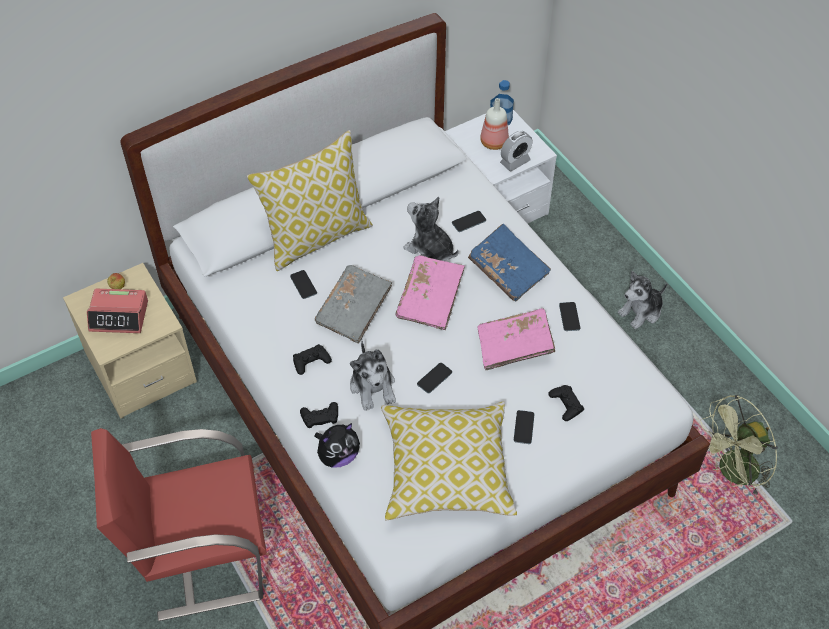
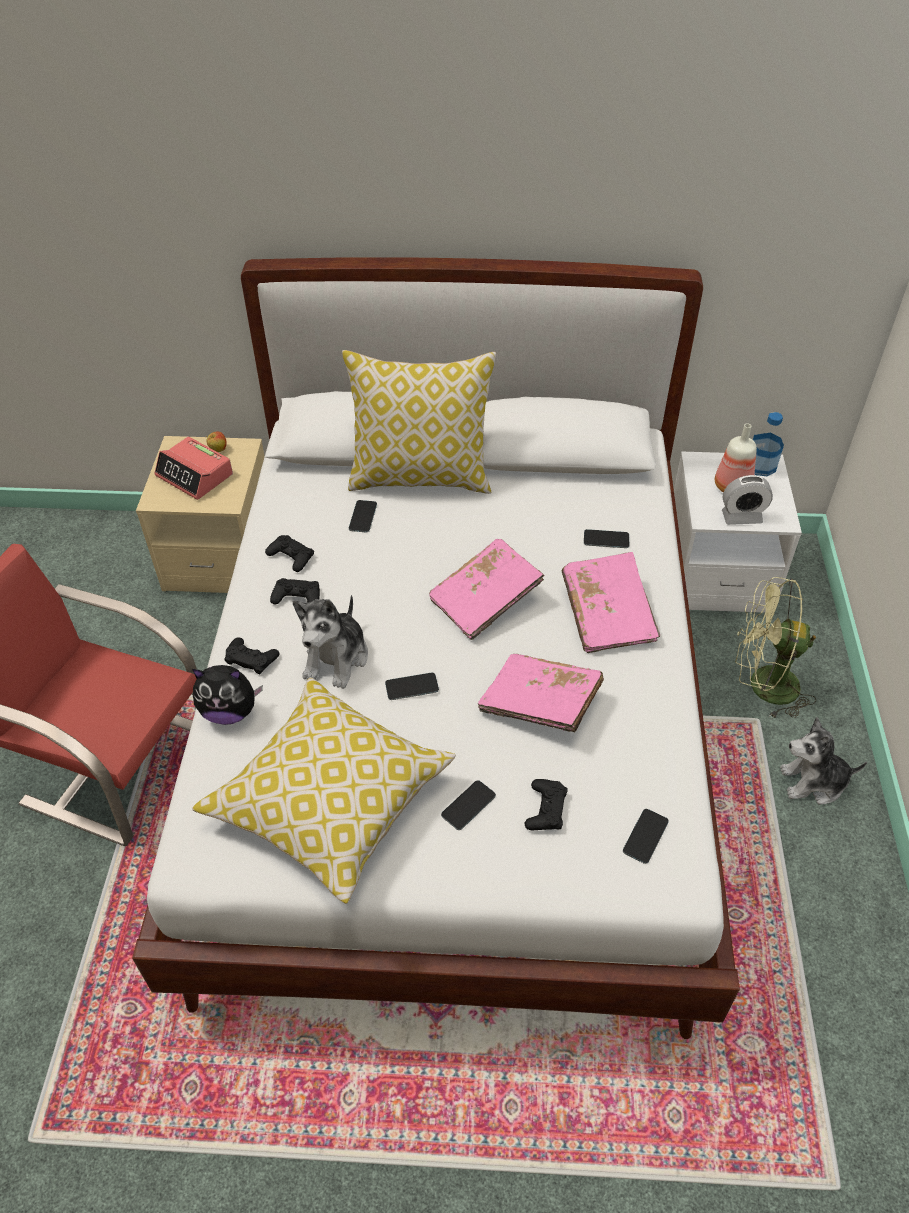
camera: 35 degrees right, 5 degrees down
(281, 337) = (291, 556): none -> black game controller
(354, 311) = (390, 569): grey book -> none
(430, 251) = (532, 549): plush toy -> none
(508, 270) = (607, 614): blue book -> pink book
(569, 317) = (641, 706): phone -> phone (645, 836)
(732, 473) = (794, 1060): green fan -> green fan (762, 686)

